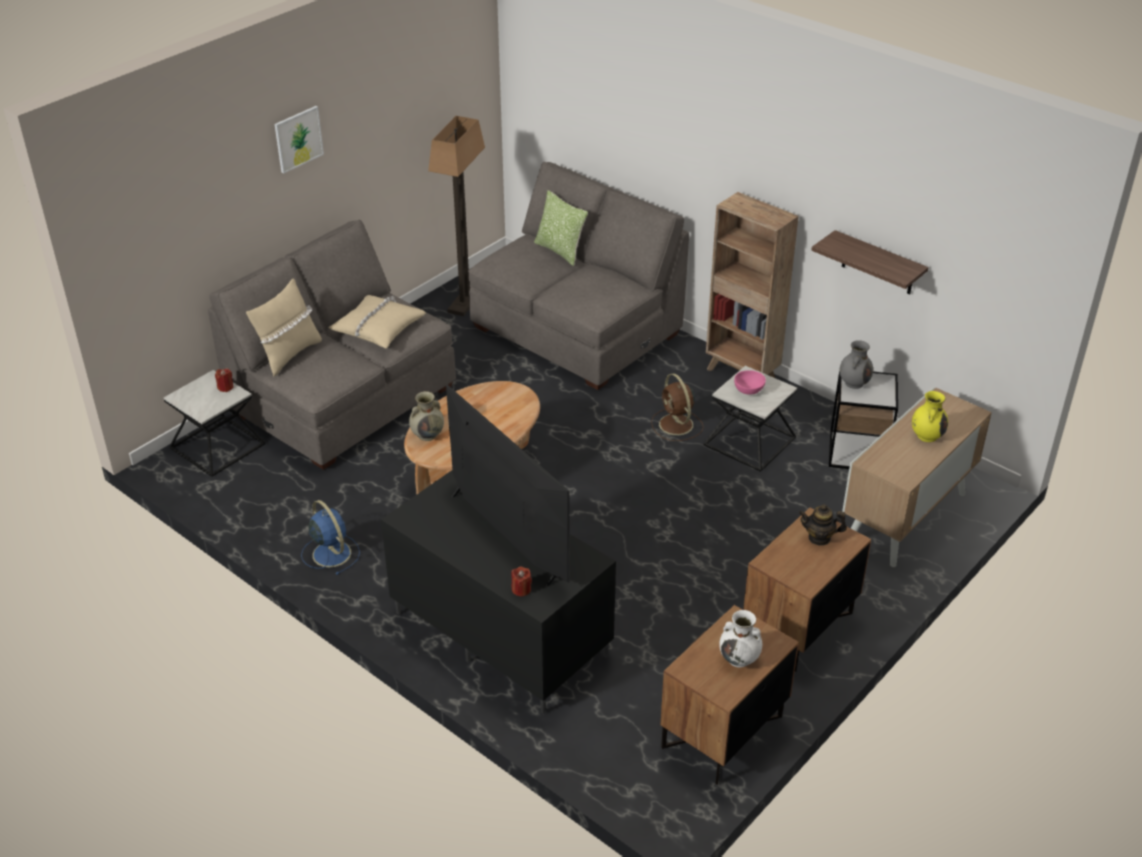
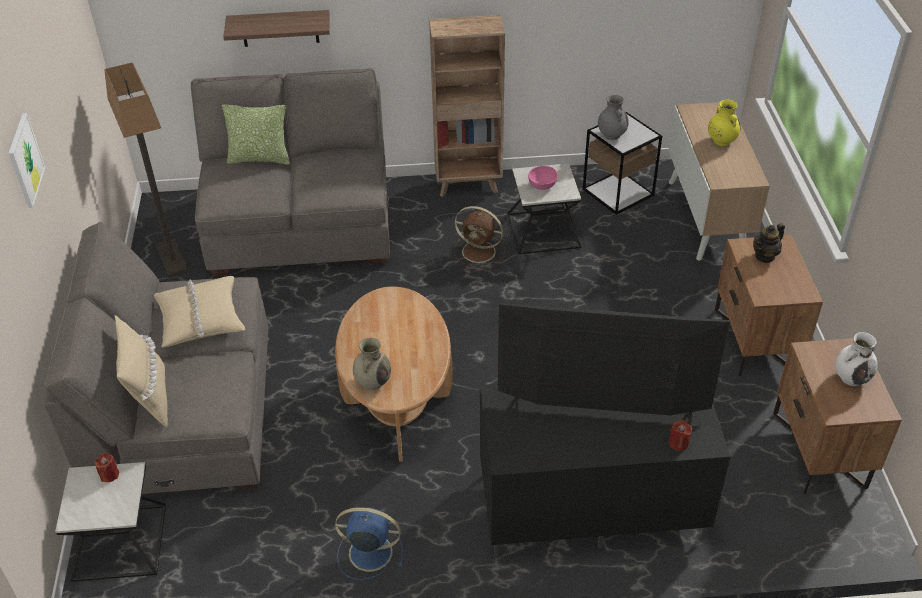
camera: 45 degrees left, 5 degrees up
(878, 264) = (587, 25): shelf -> shelf (280, 28)

